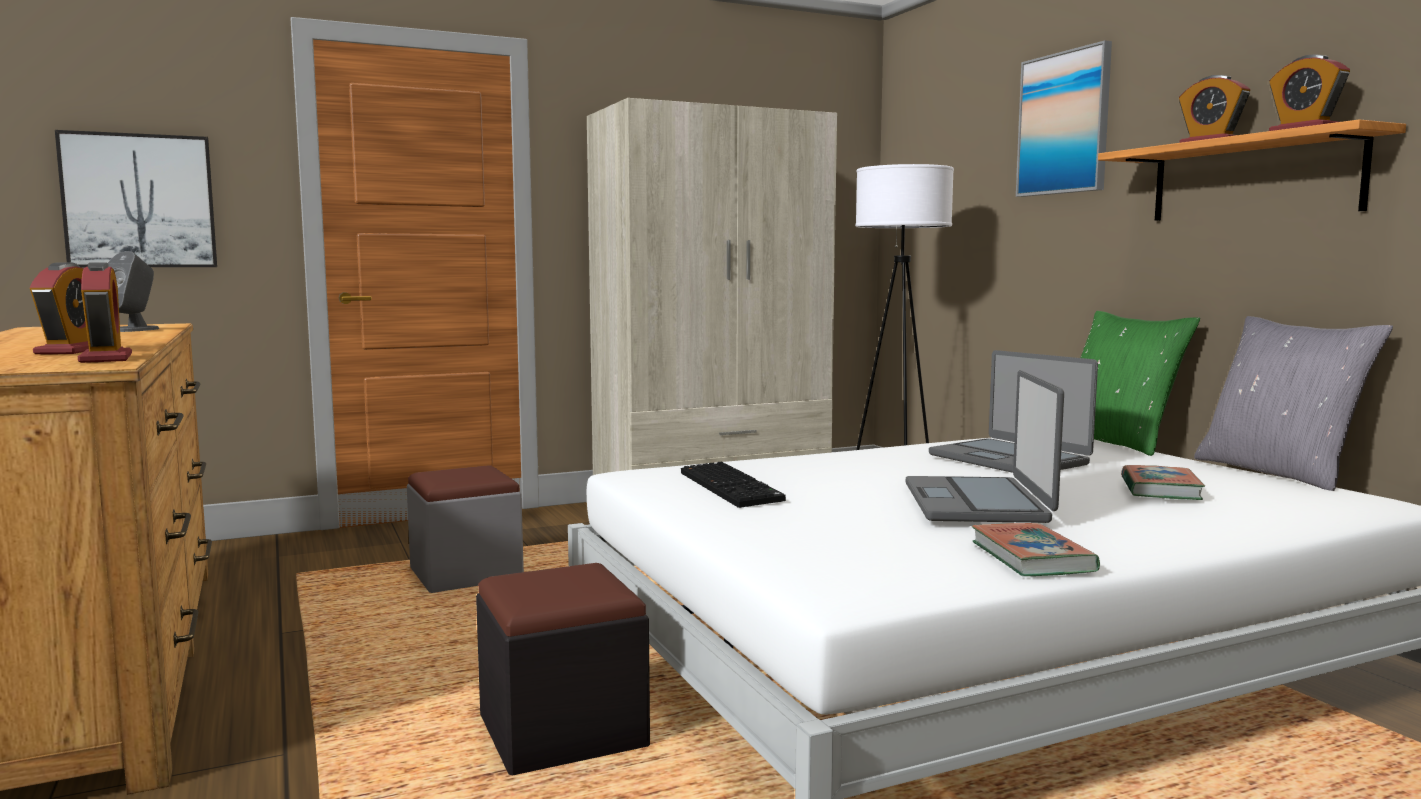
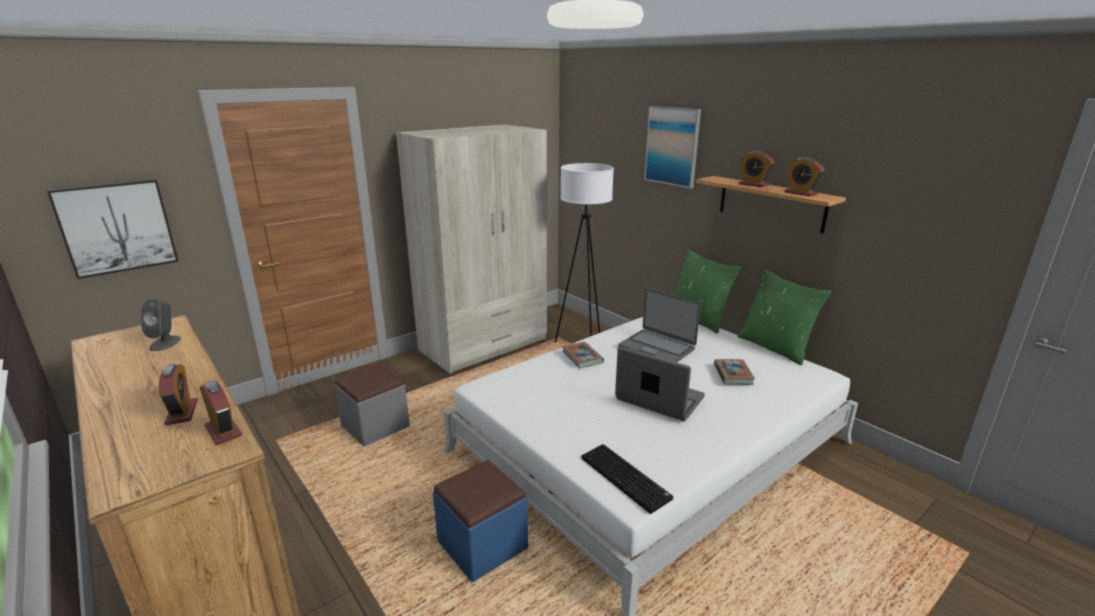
camera: 15 degrees left, 15 degrees up
(562, 731) = (482, 544): black ottoman -> blue ottoman
(733, 487) = (537, 396): keyboard -> keyboard (626, 478)
(977, 502) = (659, 399): laptop -> laptop turned 135 degrees clockwise
(1032, 558) = (698, 448): book -> book (582, 357)
(1279, 472) = (775, 347): grey pillow -> green pillow

